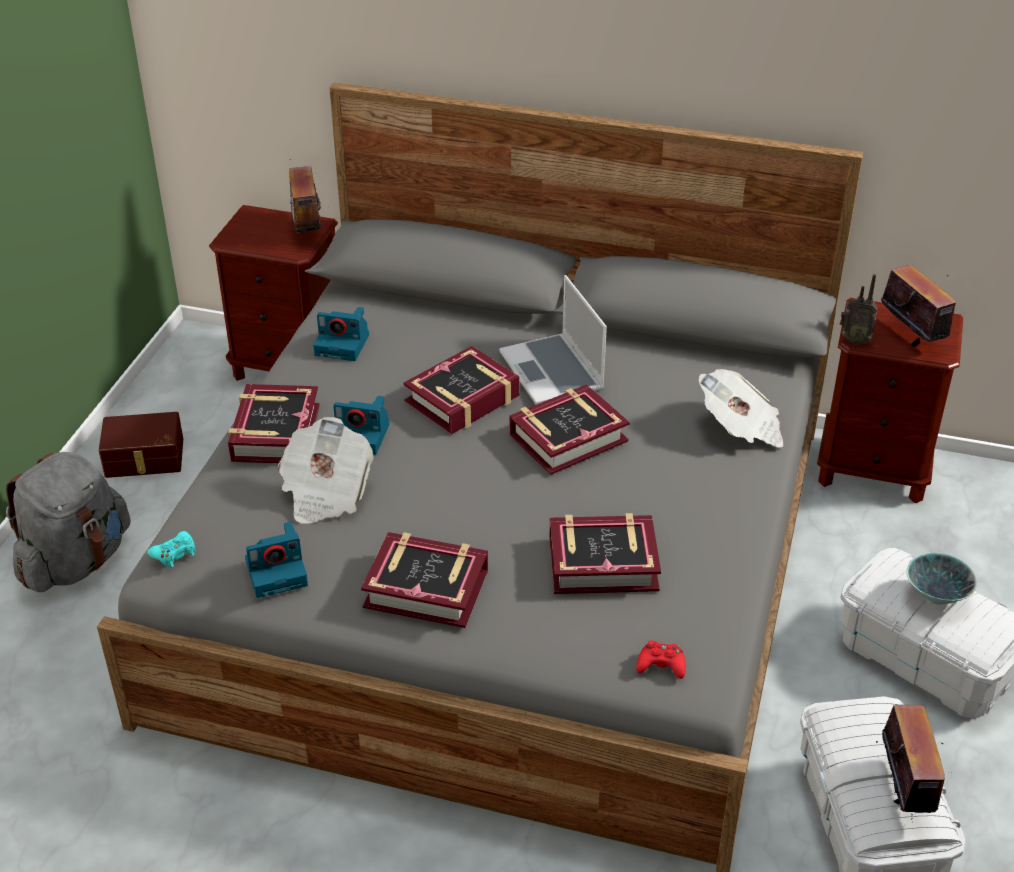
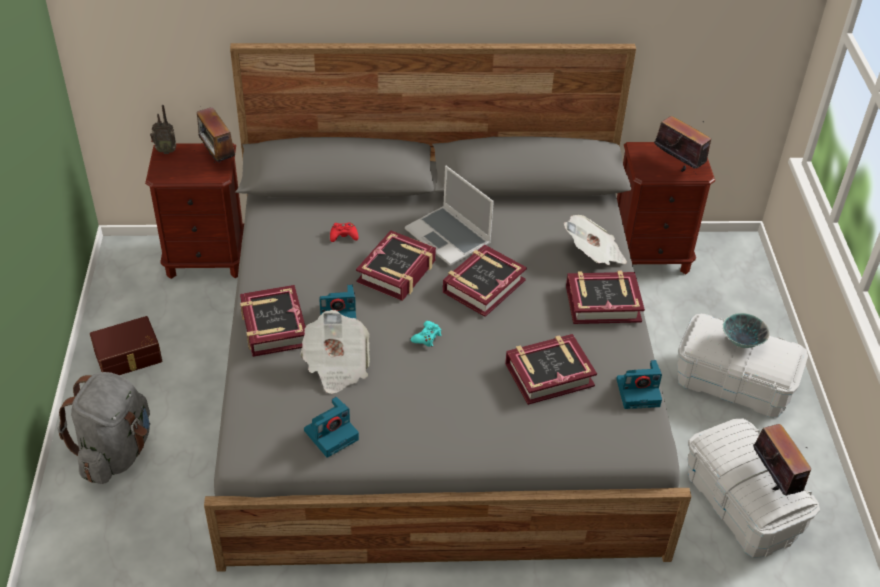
camera: 20 degrees left, 5 degrees up
(174, 554) = (248, 438): turquoise game controller -> turquoise game controller (427, 337)
(343, 344) = (288, 245): camera -> camera (639, 392)
(426, 588) = (440, 421): book -> book (603, 303)
(661, 665) = (619, 438): red game controller -> red game controller (343, 235)
(854, 340) = (642, 174): radio -> radio (165, 151)

